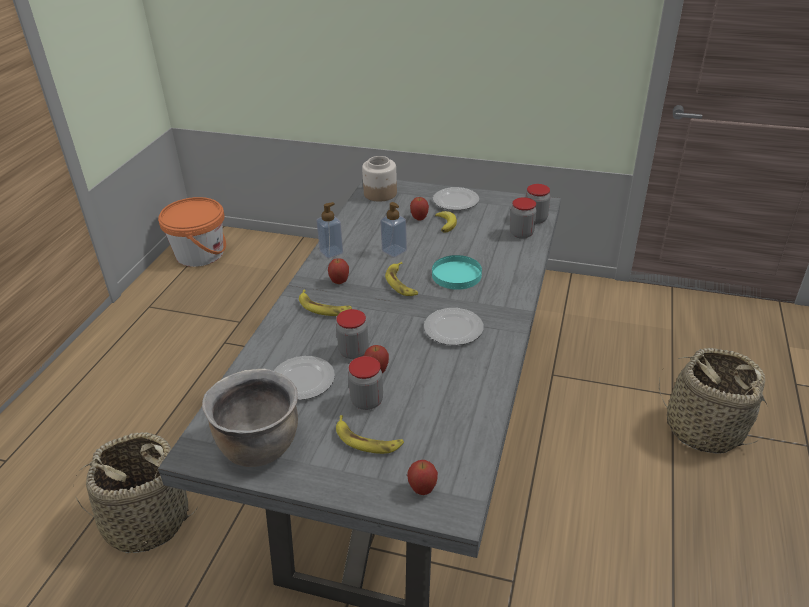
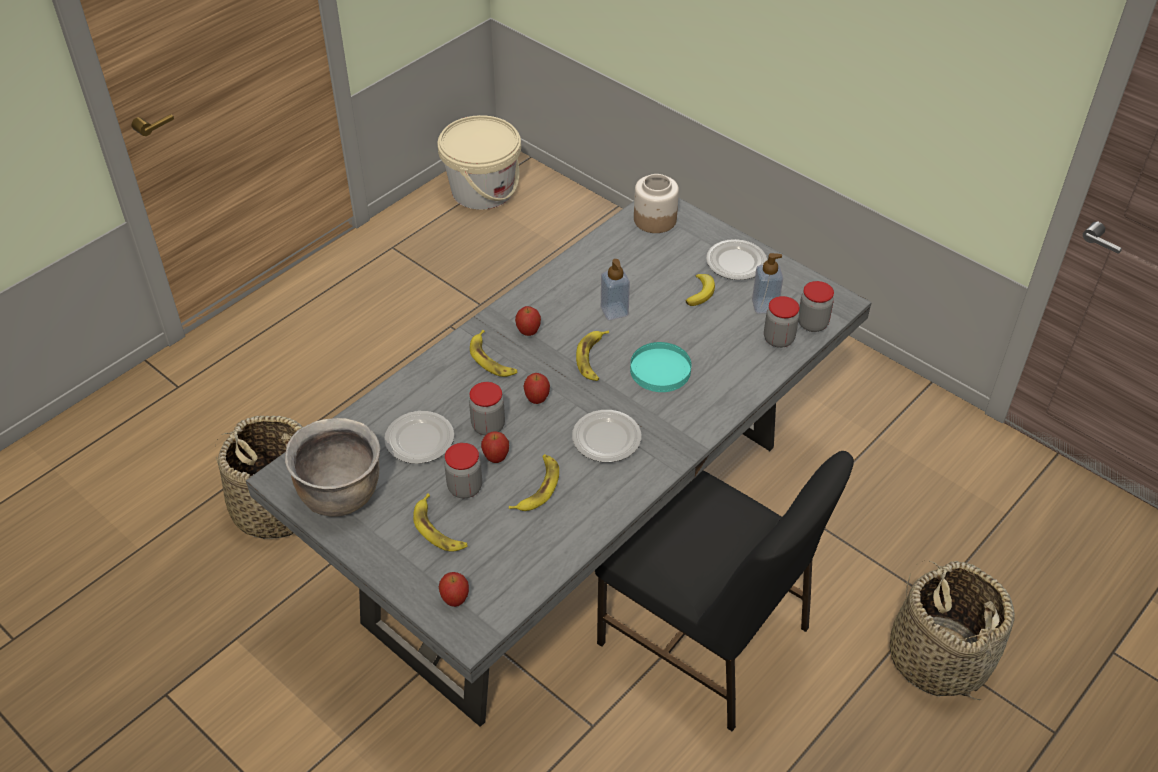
camera: 25 degrees right, 10 degrees up
(200, 253) = (482, 190): orange bucket -> beige bucket
(331, 252) = (545, 288): soap dispenser -> soap dispenser (764, 306)
(419, 219) = (674, 274): apple -> apple (537, 399)
(426, 379) = (537, 487): none -> banana
(549, 481) = (706, 639): none -> black chair

